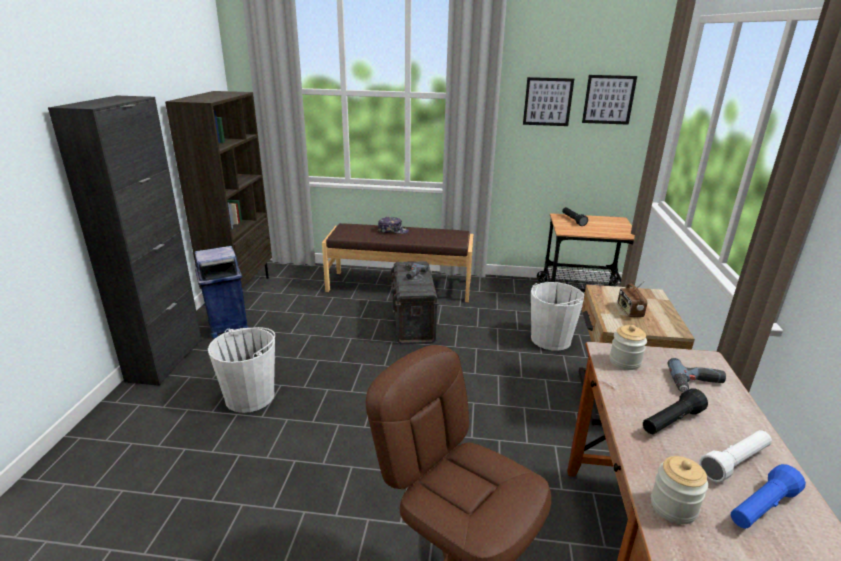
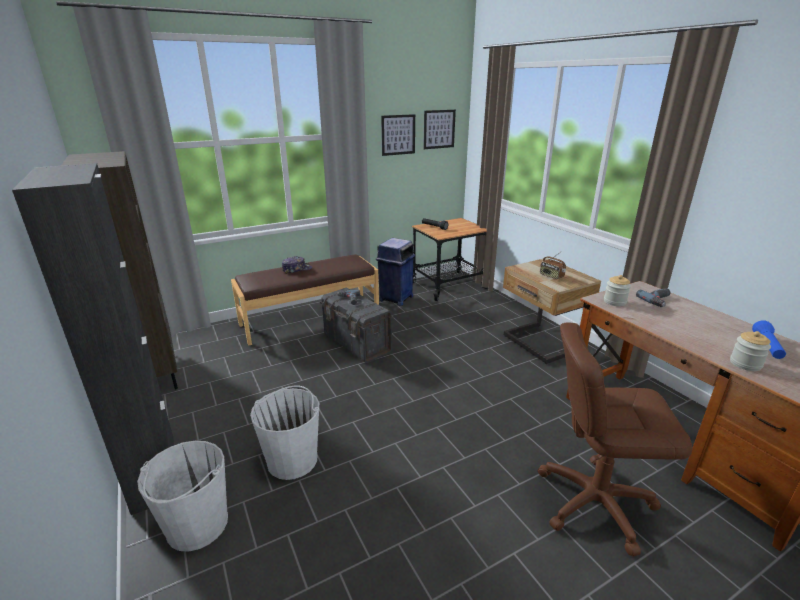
camera: 35 degrees left, 0 degrees up
(227, 327) = (185, 412): blue trash can -> blue trash can (395, 298)
(550, 339) = (463, 320): white bucket -> white bucket (197, 525)
(671, 422) = (681, 324): black flashlight -> none
(735, 462) = (729, 332): white flashlight -> none

